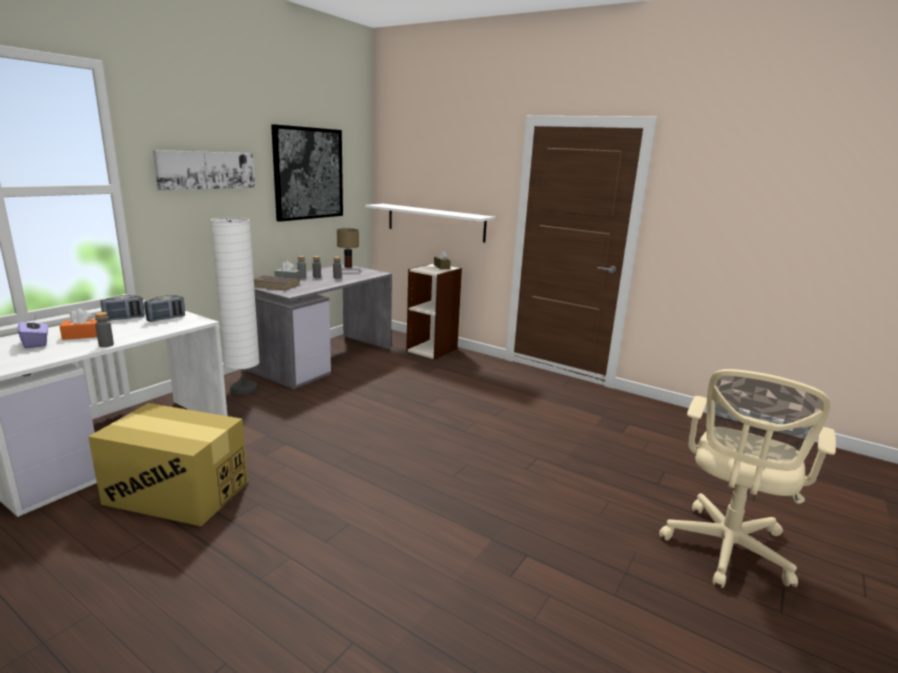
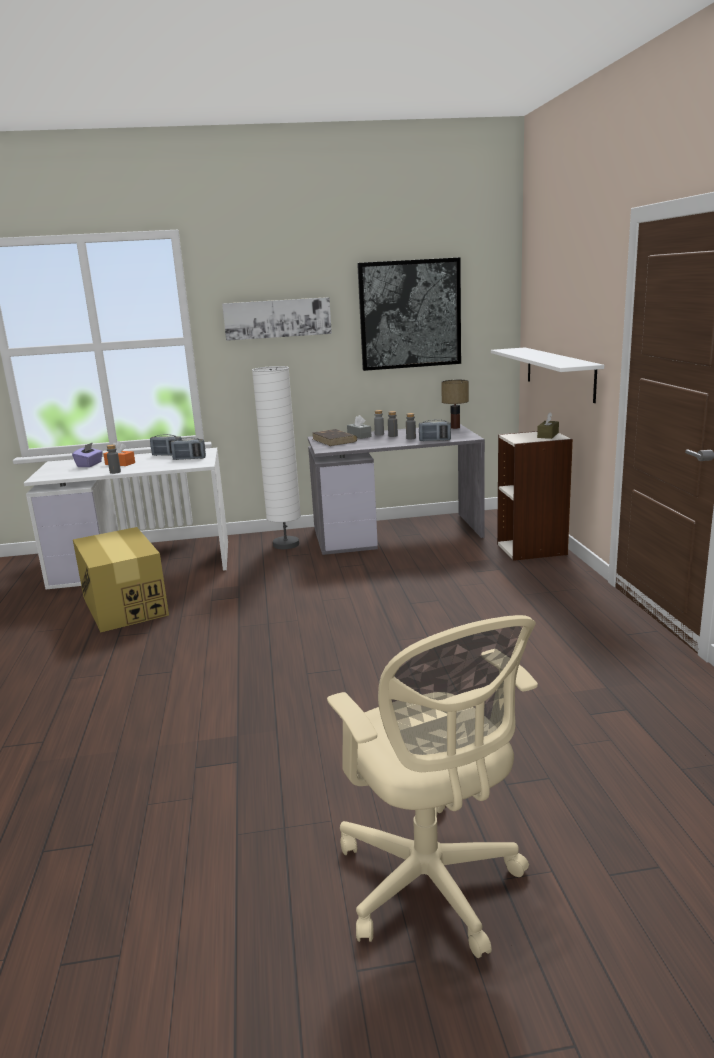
camera: 50 degrees right, 0 degrees up
(360, 277) = (435, 440): none -> radio
(725, 550) = (432, 885): beige office chair -> beige office chair turned 105 degrees counterclockwise

